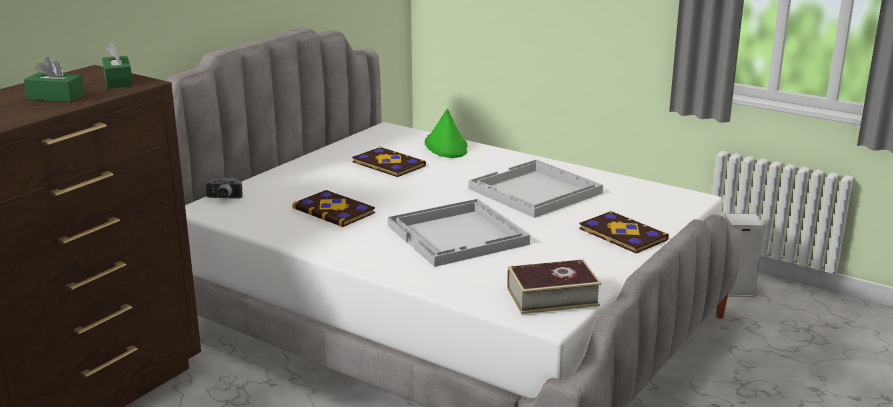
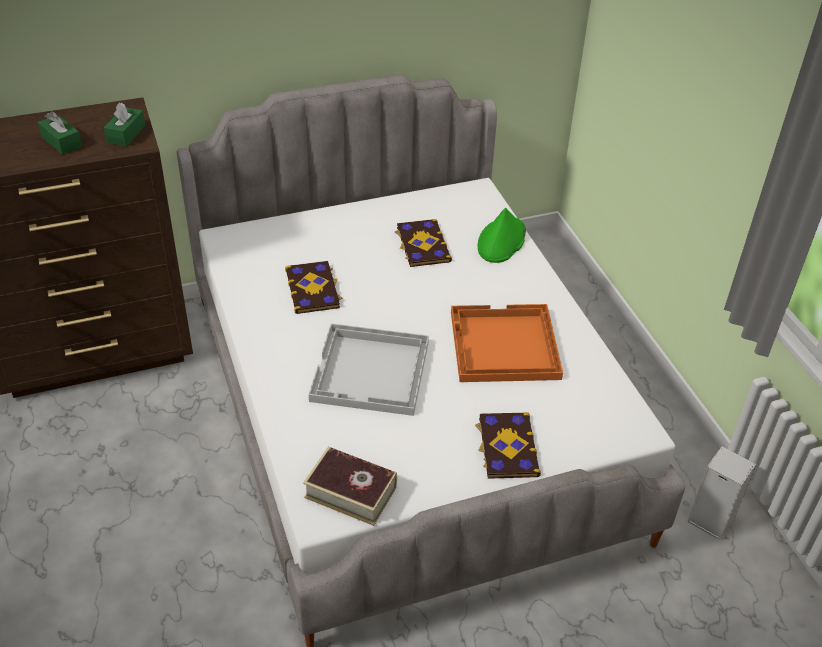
camera: 35 degrees right, 20 degrees up
(223, 198) = (251, 232): camera -> none
(535, 191) = (503, 346): white tray -> orange tray

